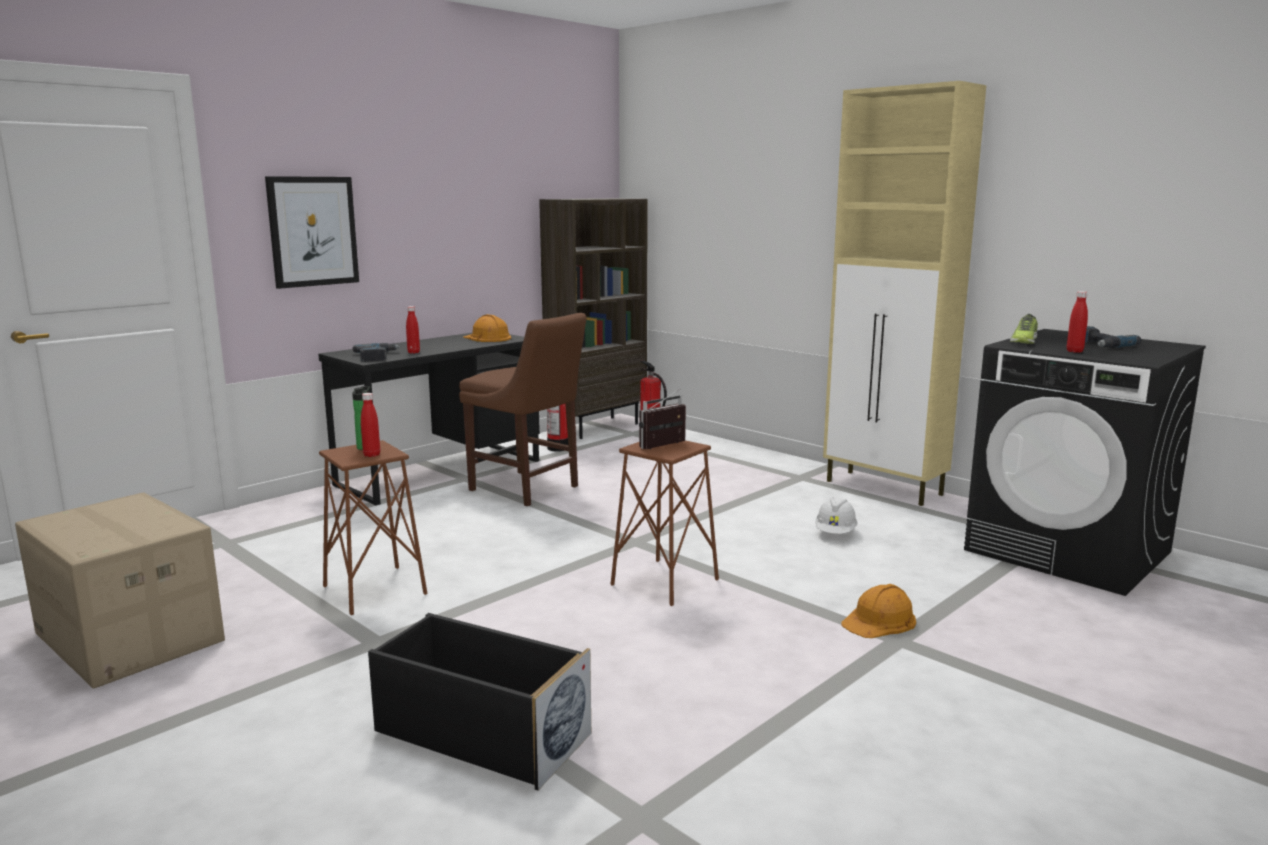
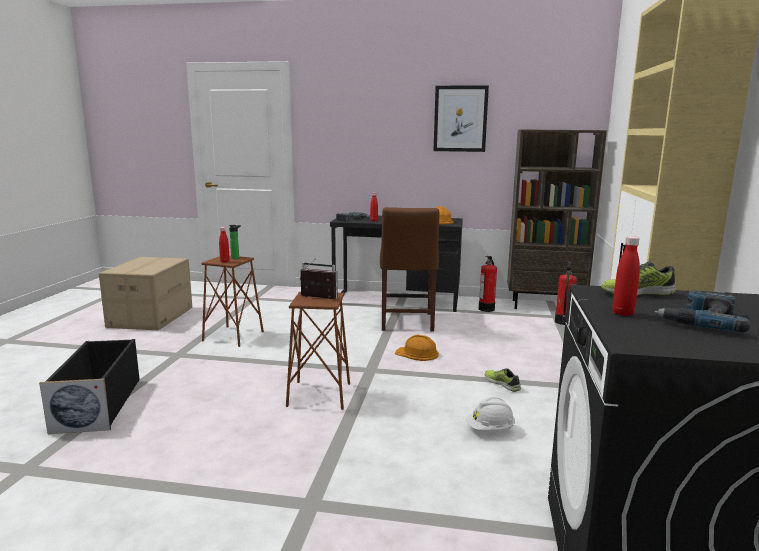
camera: 55 degrees right, 0 degrees up
(313, 231) = (347, 145): picture -> picture (460, 119)
(753, 501) = (502, 384): none -> shoe
(879, 621) = (339, 487): orange hard hat -> orange hard hat (417, 353)

